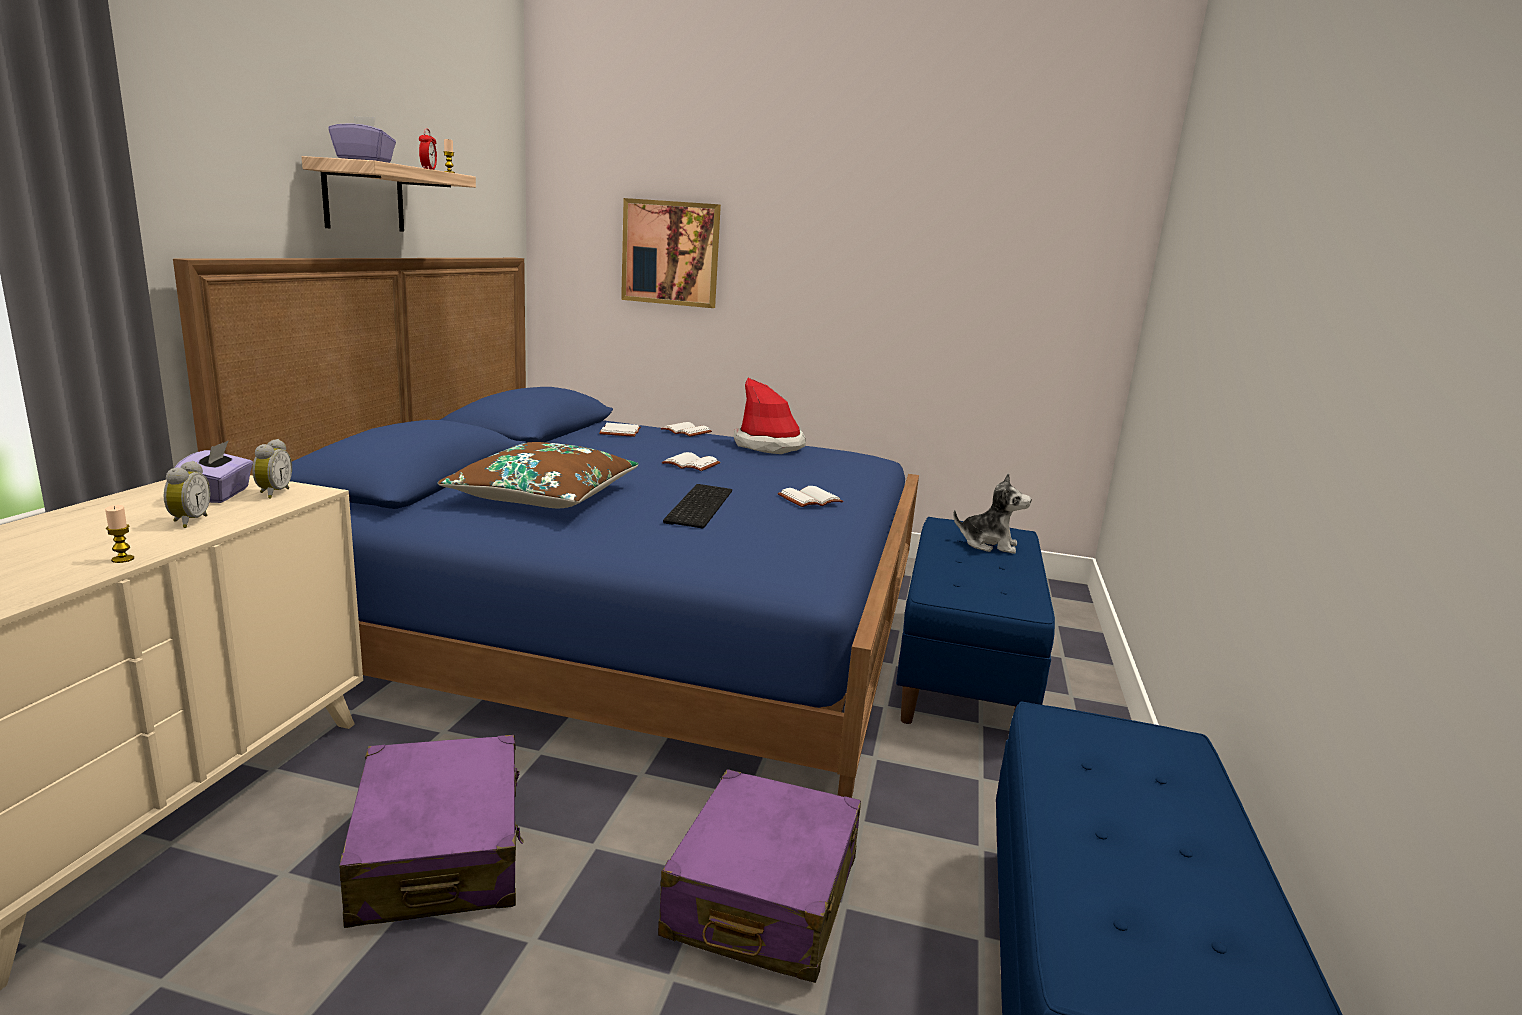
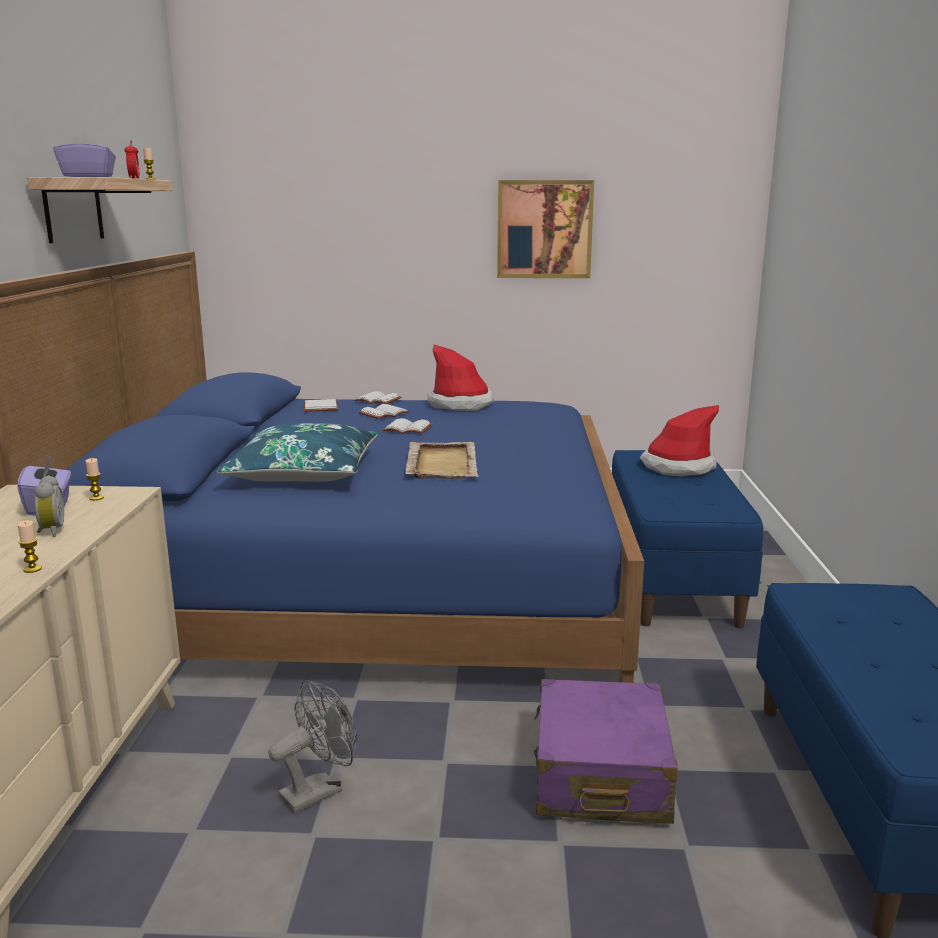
camera: 10 degrees left, 0 degrees up
(272, 493) = (96, 498): alarm clock -> candle
(440, 853) = (319, 790): purple suitcase -> grey fan
(544, 495) = (303, 472): brown pillow -> blue pillow
(671, 253) = (336, 235): picture -> picture (544, 229)
(697, 505) = (442, 463): keyboard -> beige tray
(810, 500) = (531, 447): white book -> white book (384, 414)
(988, 544) = (677, 467): plush toy -> hat

